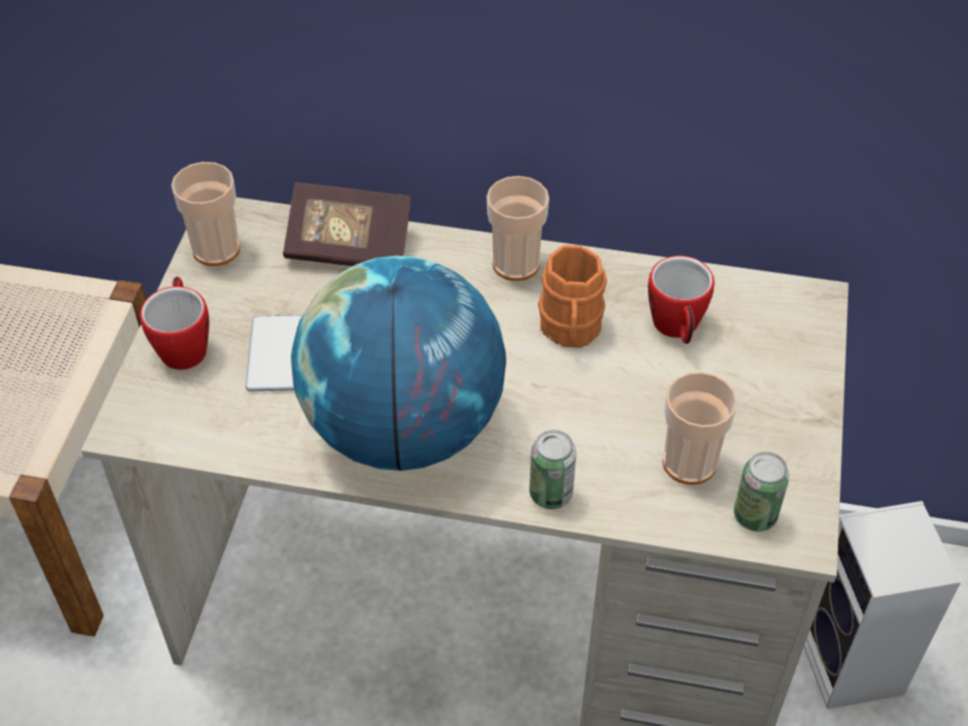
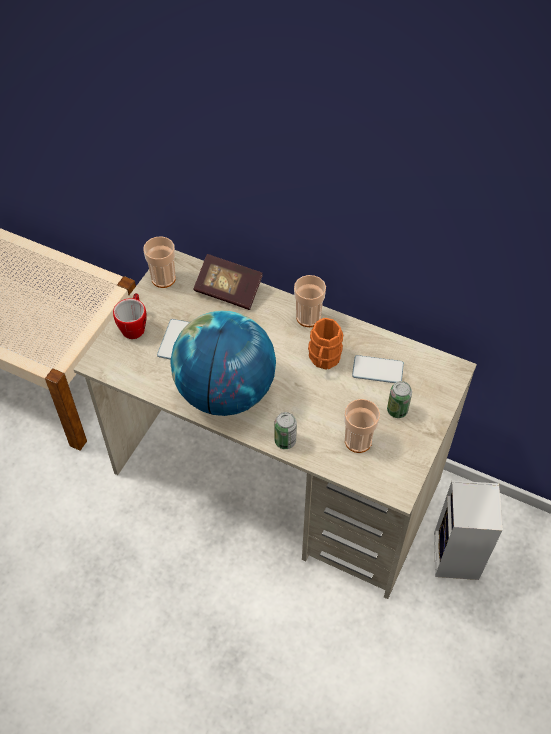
camera: 15 degrees right, 5 degrees up
(677, 329) = (377, 370): mug -> phone
(755, 515) = (380, 475): can -> can (397, 410)

